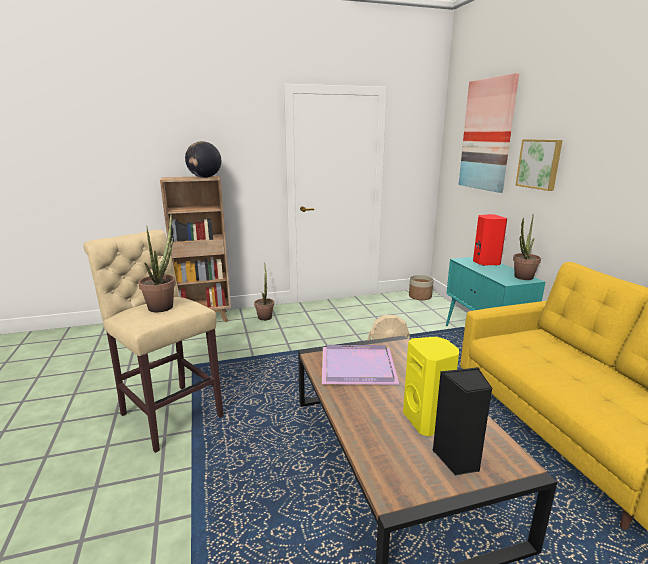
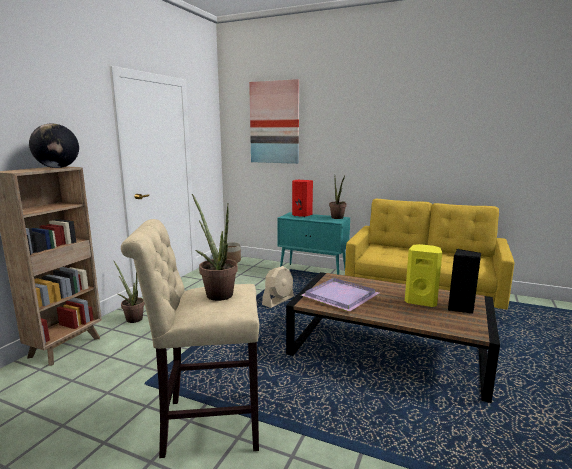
camera: 50 degrees left, 5 degrees down
(539, 164) = (329, 141): picture -> none

